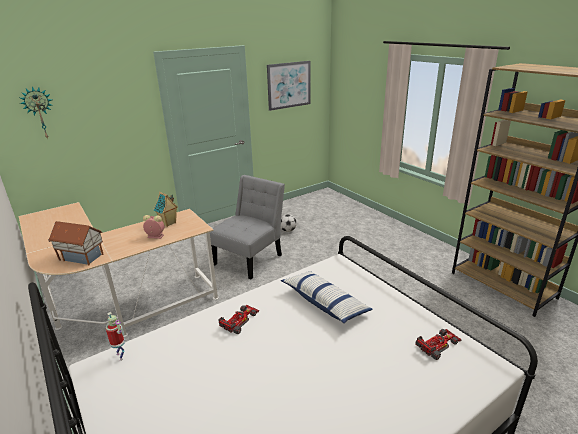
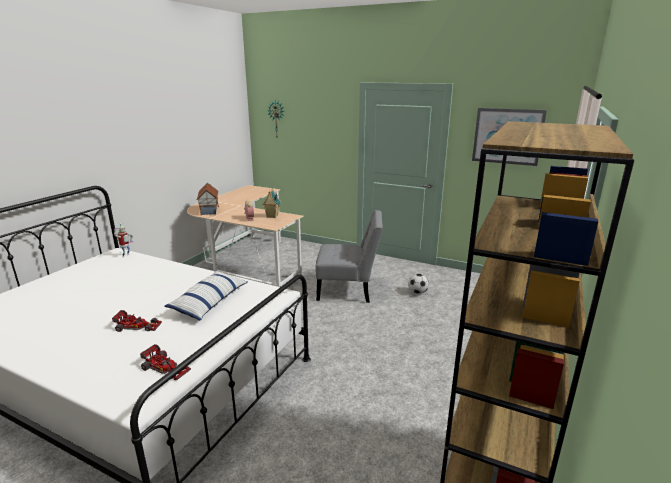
camera: 60 degrees right, 5 degrees down
(239, 320) = (173, 277): toy car -> toy car (138, 325)

